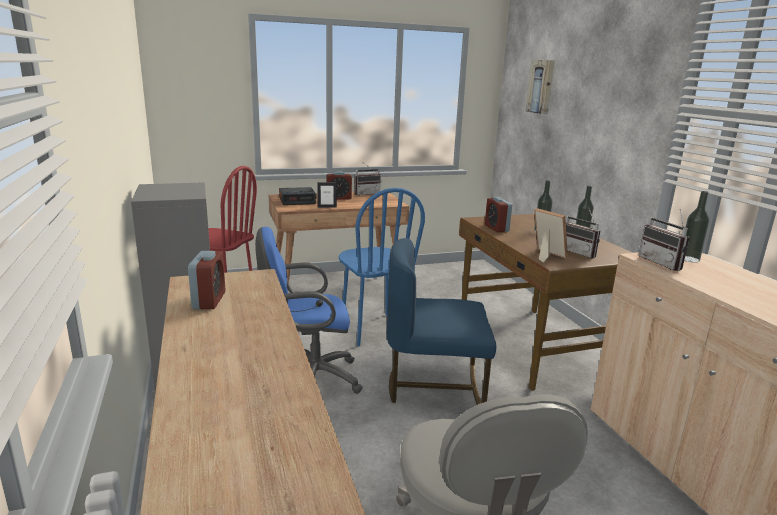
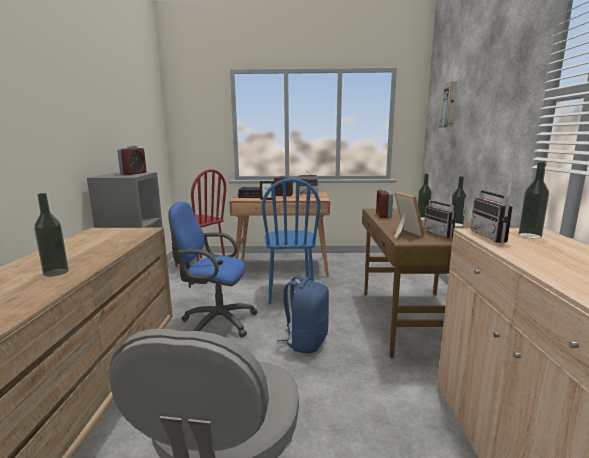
camera: 20 degrees right, 5 degrees down
(209, 300) = (87, 241): alarm clock -> alarm clock (133, 173)
(255, 351) = (56, 272): none -> bottle
(435, 387) = (306, 341): blue chair -> blue backpack

